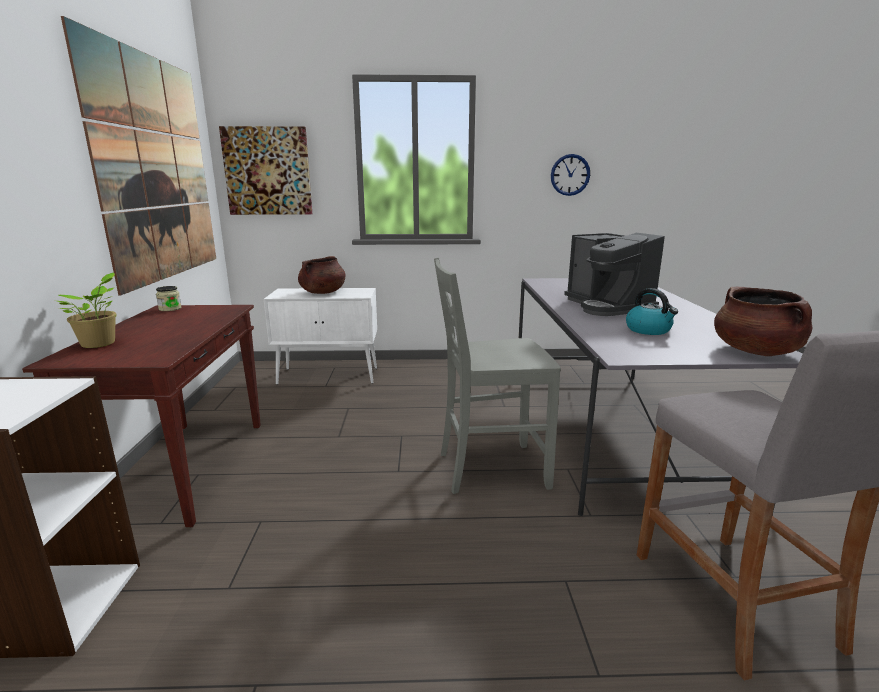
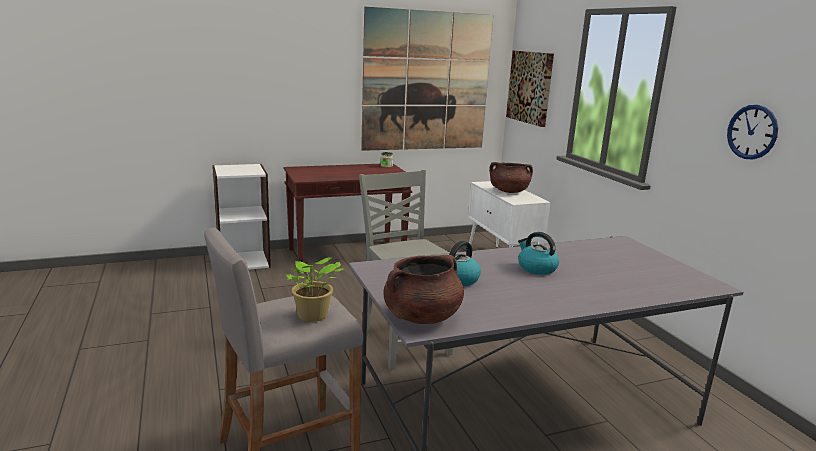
camera: 70 degrees right, 0 degrees up
(100, 344) = (318, 168): potted plant -> potted plant (312, 316)
(607, 306) = (536, 268): coffee machine -> kettle

